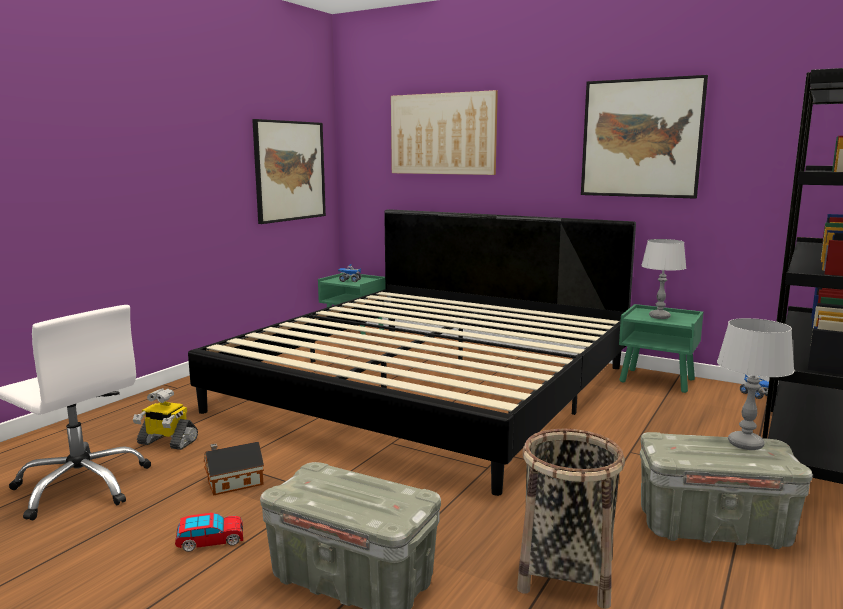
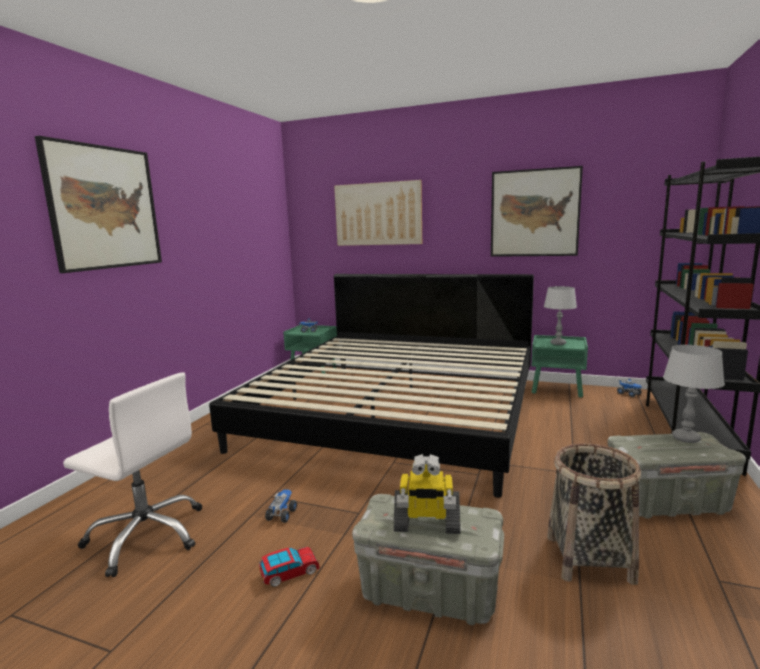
camera: 10 degrees left, 0 degrees up
(167, 442) = (205, 483): toy robot -> toy robot (426, 524)
(232, 483) = (281, 514): toy house -> toy truck
(289, 171) = (258, 247): picture -> picture (104, 208)

